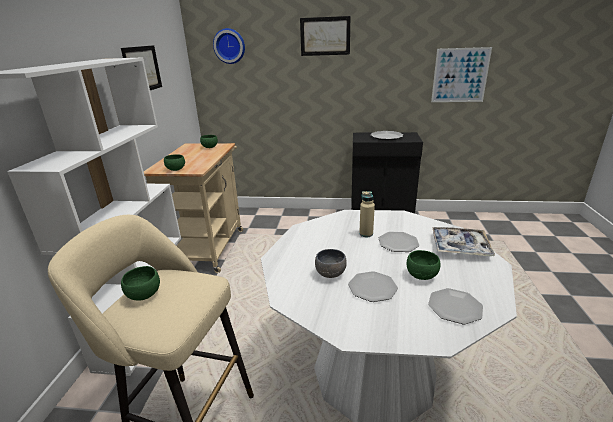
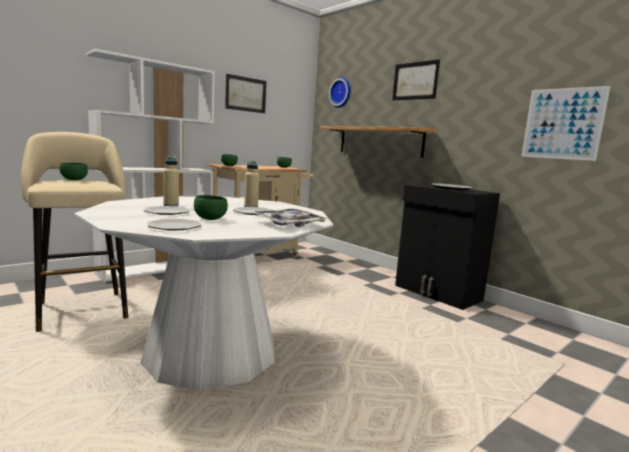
camera: 40 degrees right, 15 degrees down
(291, 97) = (379, 141): none -> shelf
(330, 273) = (171, 205): grey bowl -> beige bottle

